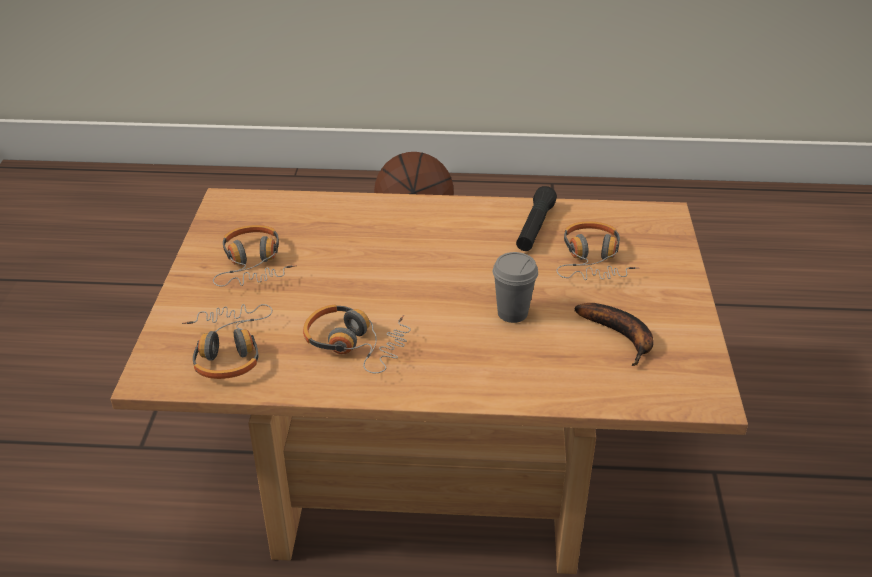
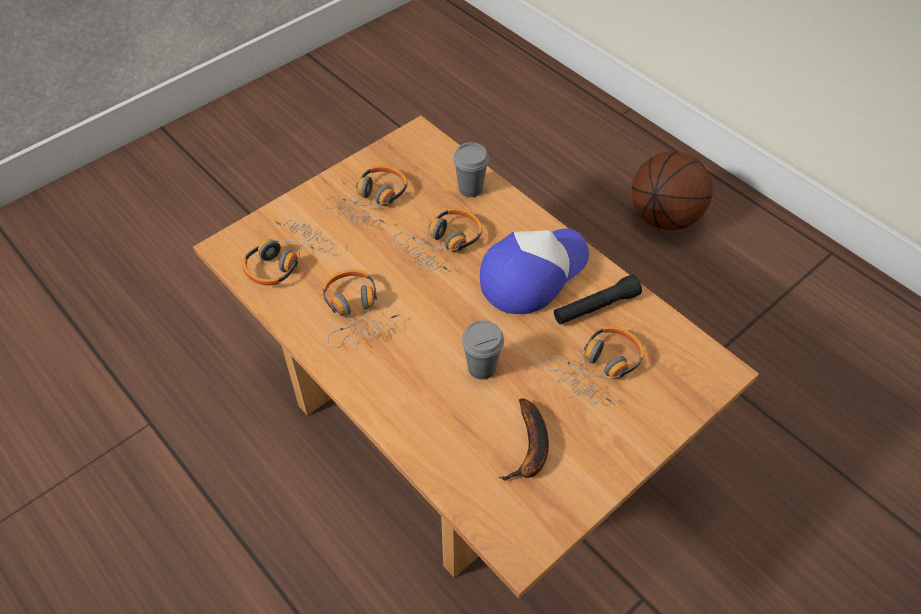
camera: 45 degrees right, 15 degrees up
(328, 211) = (470, 189): none -> grey cup
(361, 258) = (442, 245): none -> headphones
(459, 235) = (533, 273): none -> cap

